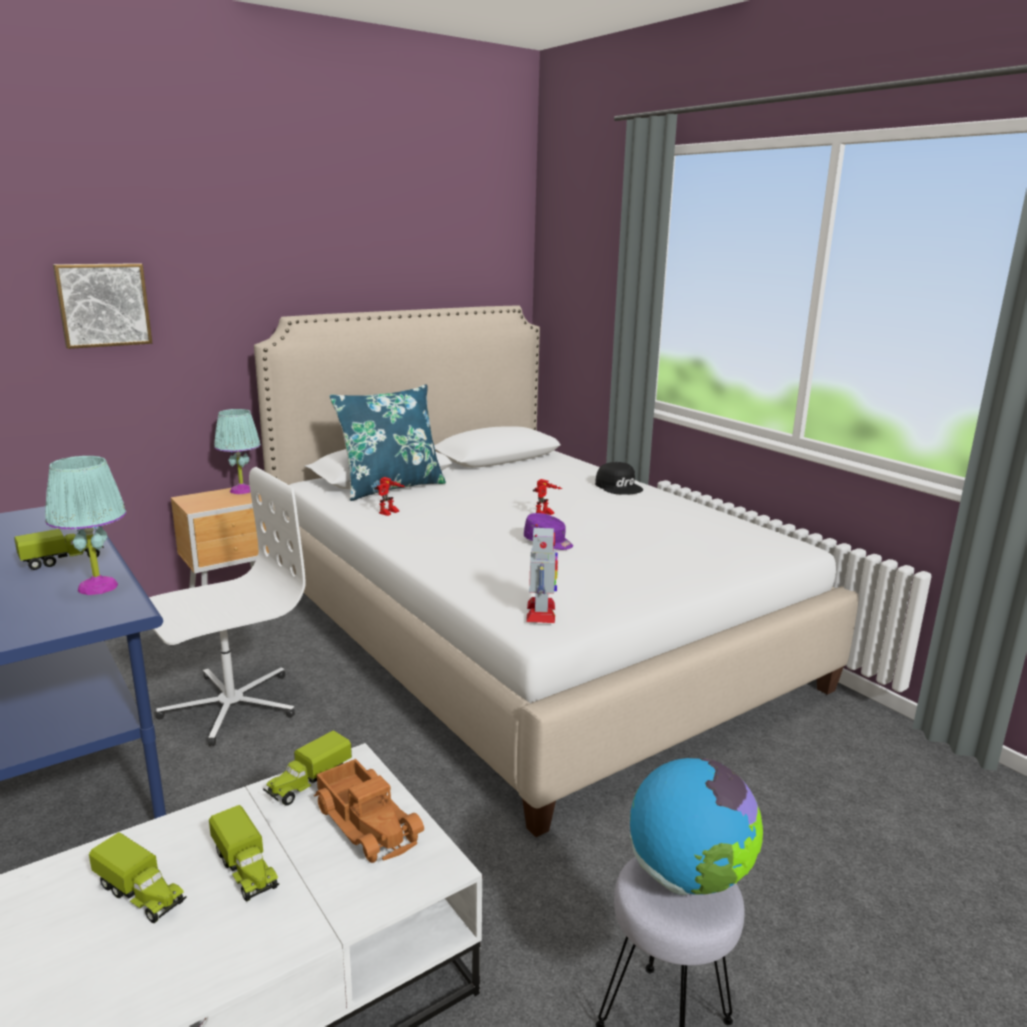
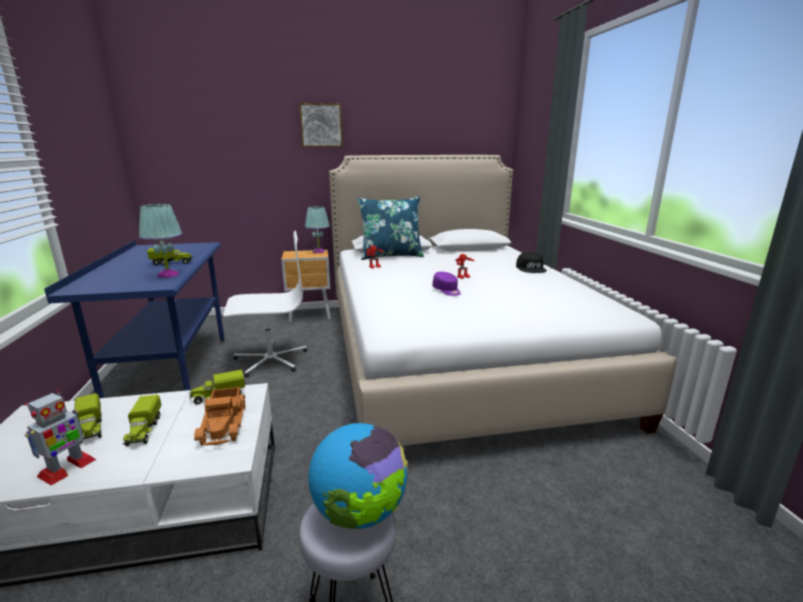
camera: 25 degrees right, 0 degrees up
(103, 305) = (254, 146): picture -> picture (321, 125)
(541, 612) = (396, 325): toy robot -> toy robot (67, 468)

